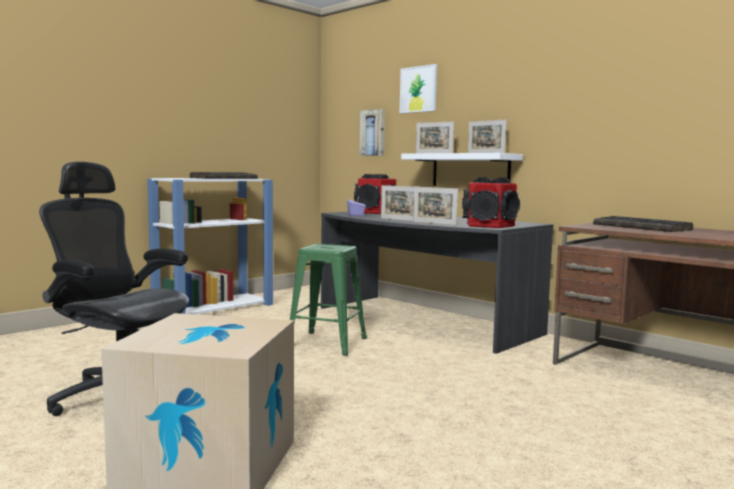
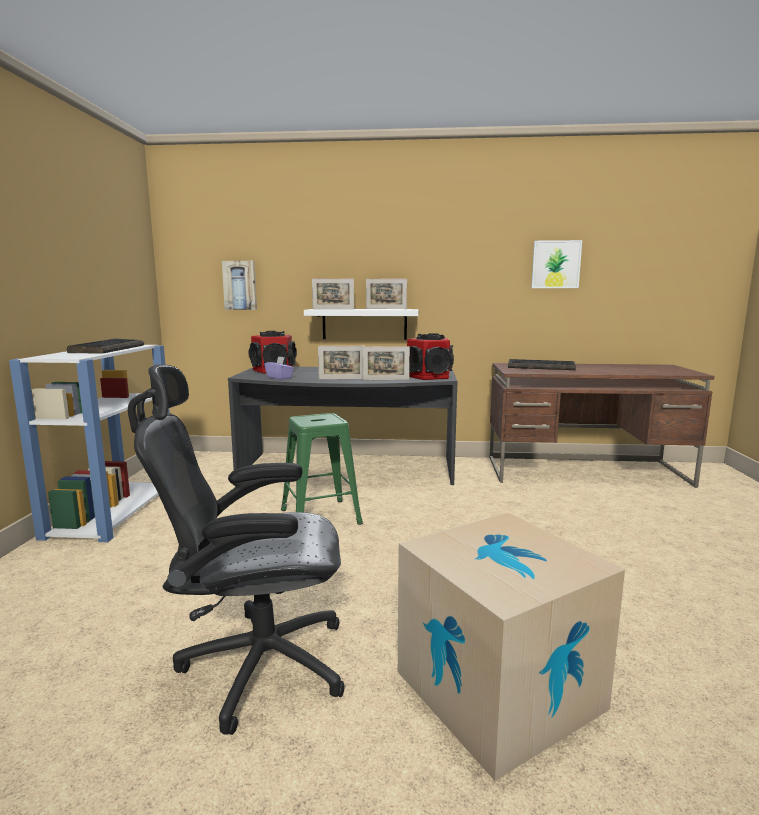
camera: 40 degrees left, 5 degrees up
(418, 89) = (298, 243): picture -> picture (556, 264)

